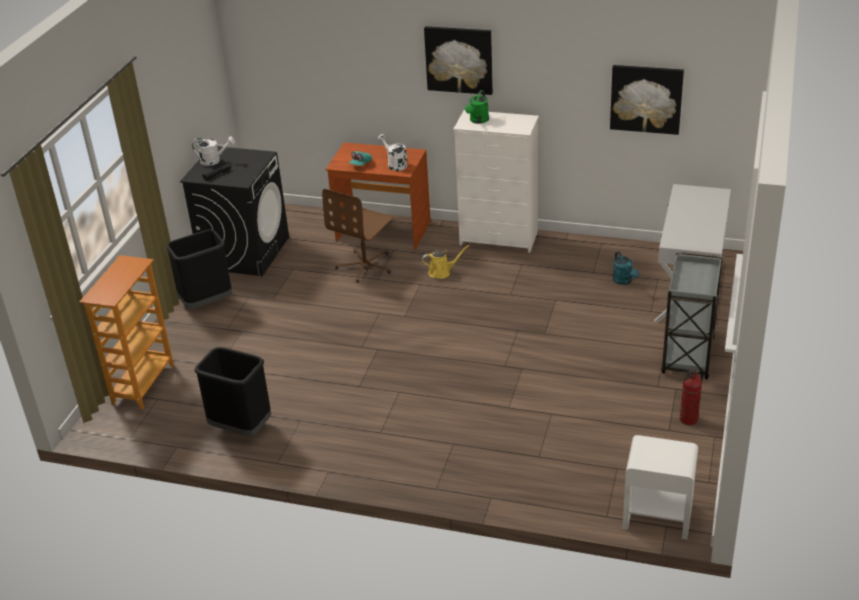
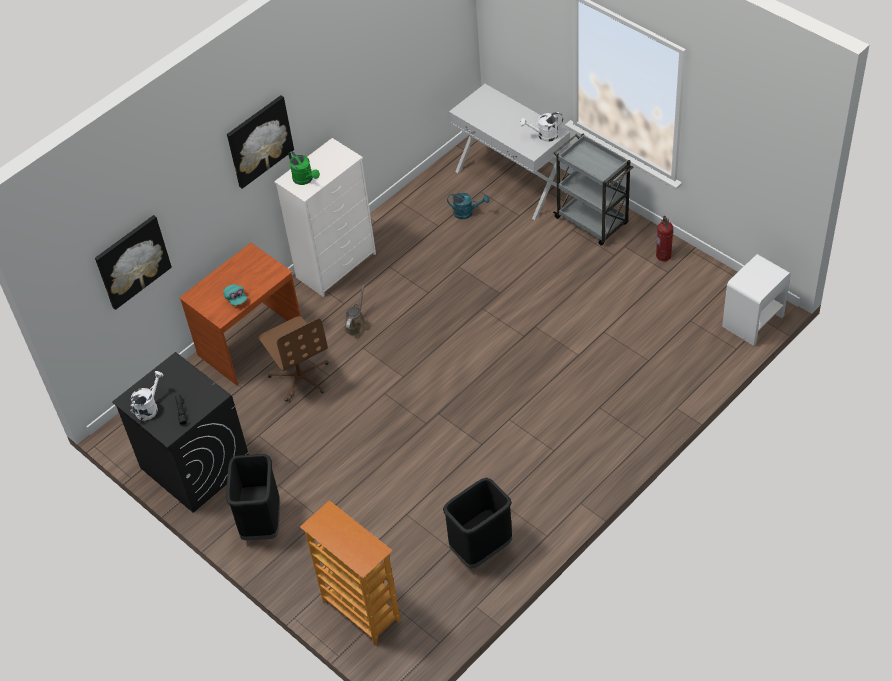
camera: 60 degrees left, 15 degrees up
(395, 164) = (259, 274): white watering can -> white watering can (544, 135)
(442, 272) = (356, 325): yellow watering can -> brown watering can
(646, 98) = (402, 60): picture -> picture (132, 261)

